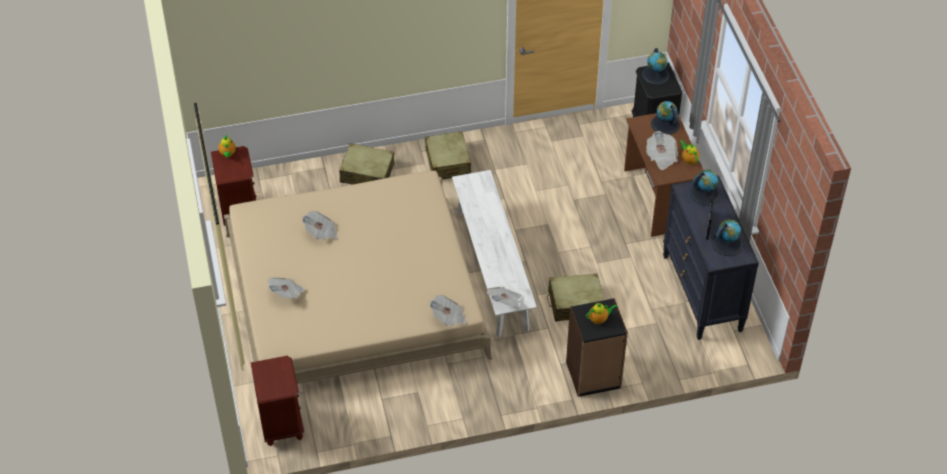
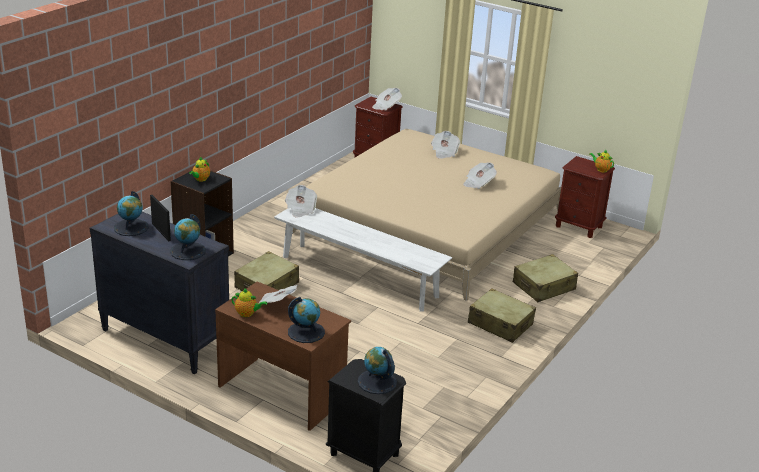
camera: 135 degrees right, 20 degrees down
(448, 317) = (325, 181): newspaper -> newspaper (386, 106)

